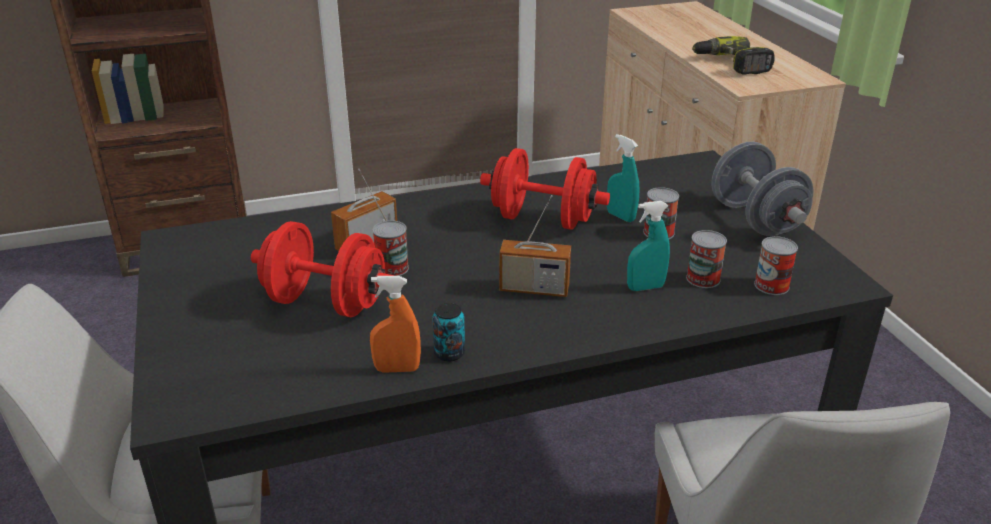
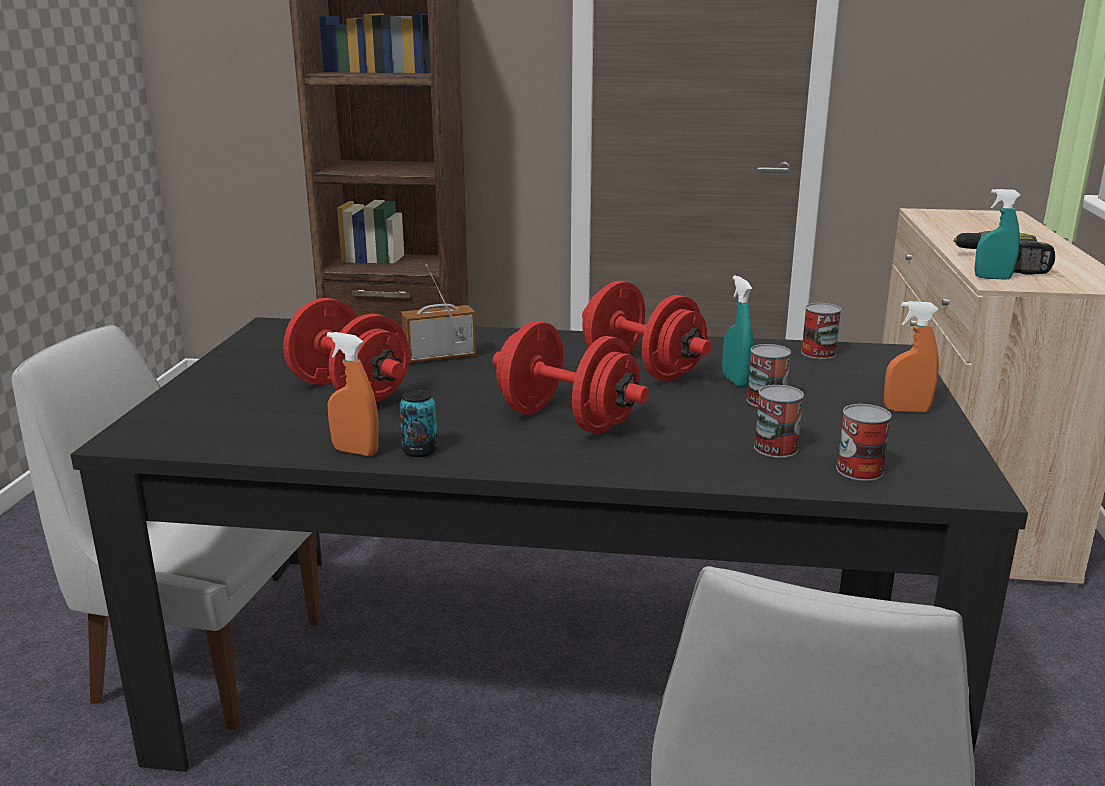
camera: 25 degrees right, 10 degrees down
(392, 268) = (441, 378): can -> can (818, 353)
(534, 289) = (567, 420): radio -> red dumbbell
(645, 287) = (695, 442): turquoise spray bottle -> turquoise spray bottle (992, 278)
(755, 219) = (906, 410): grey dumbbell -> orange spray bottle

